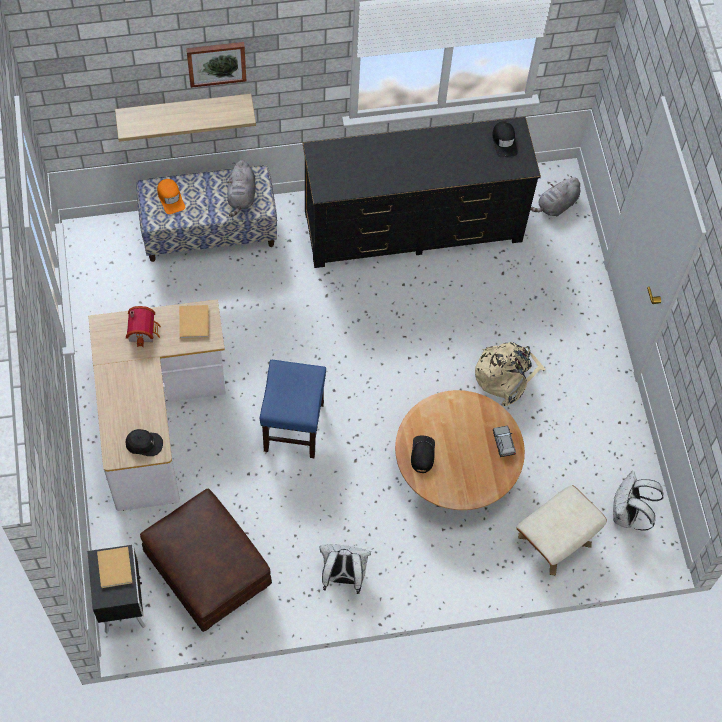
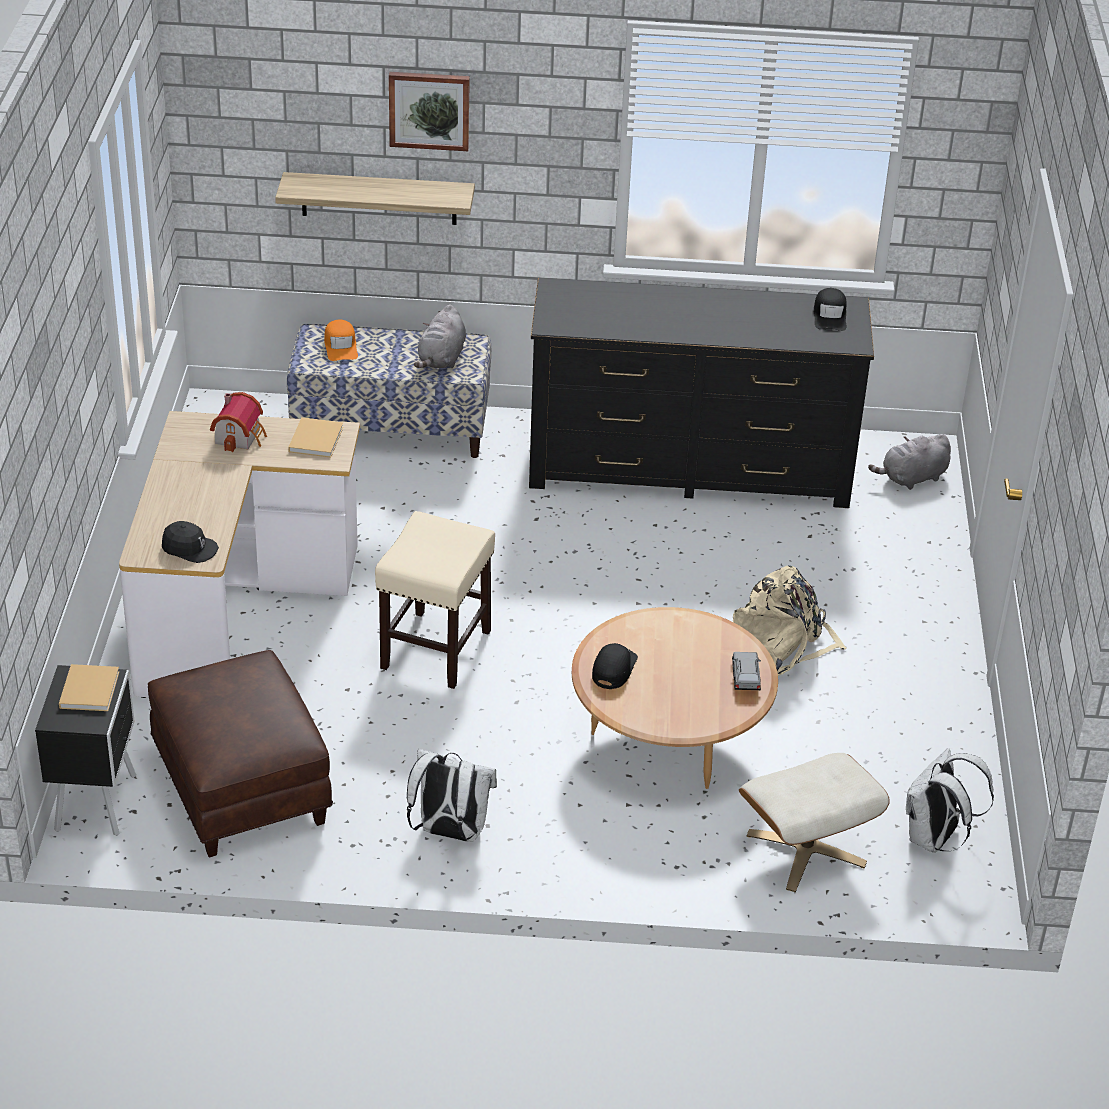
camera: 15 degrees right, 25 degrees down
(294, 428) = (435, 650): blue stool -> beige stool

